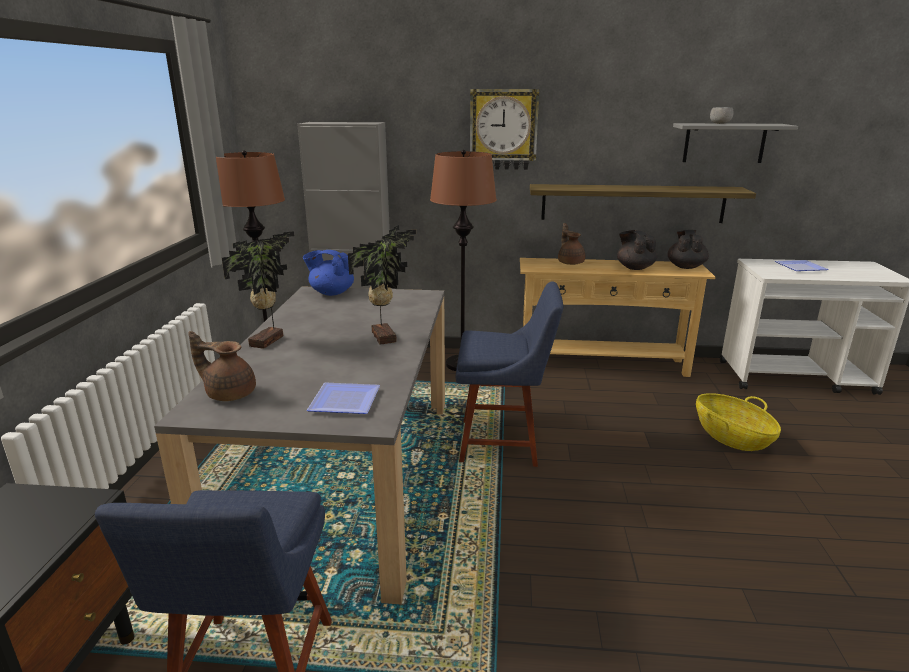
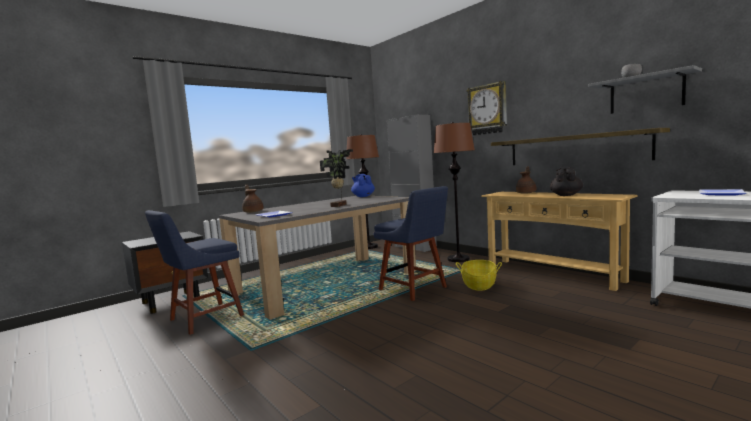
camera: 45 degrees right, 15 degrees down
(269, 341) = (301, 204): potted plant -> none
(685, 267) = (612, 195): black teapot -> none
(731, 437) = (576, 323): basket -> basket (479, 284)

